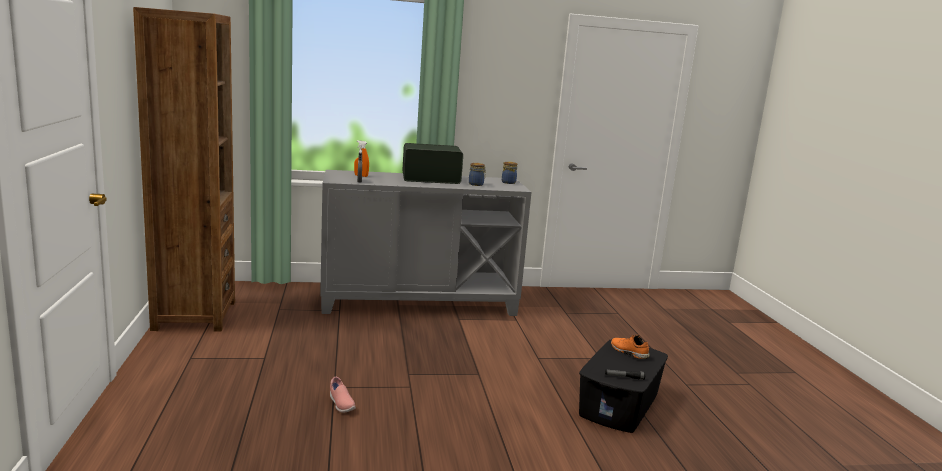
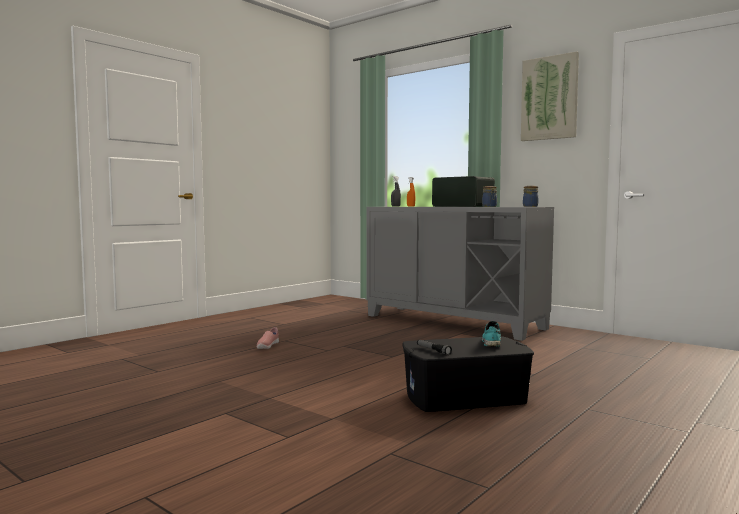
camera: 50 degrees right, 10 degrees down
(194, 315) = (296, 305): brown bookcase -> none
(505, 64) = (549, 98): none -> picture
(628, 352) = (491, 343): orange shoe -> turquoise shoe

